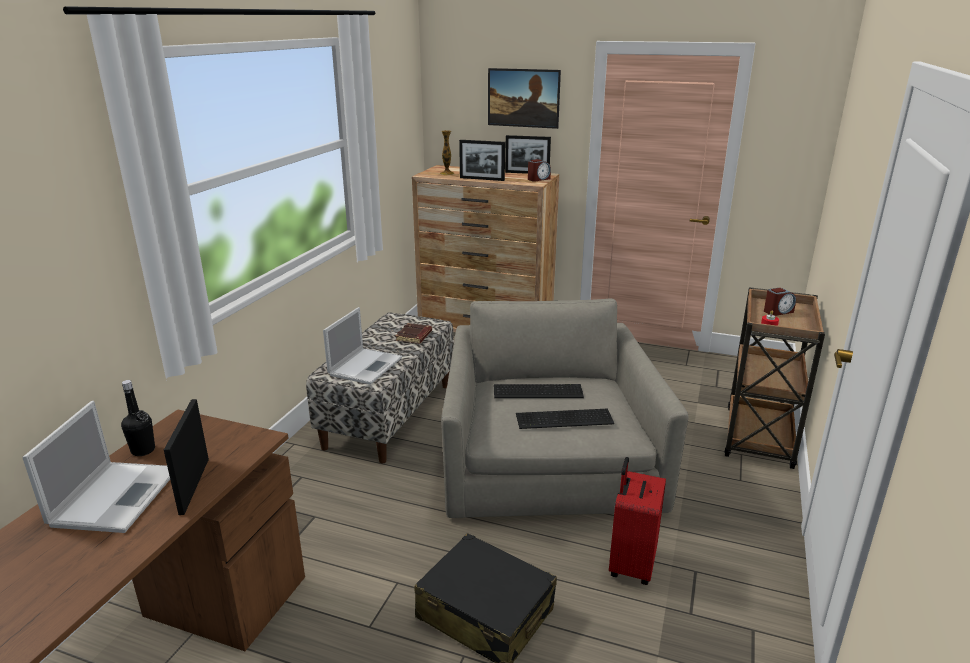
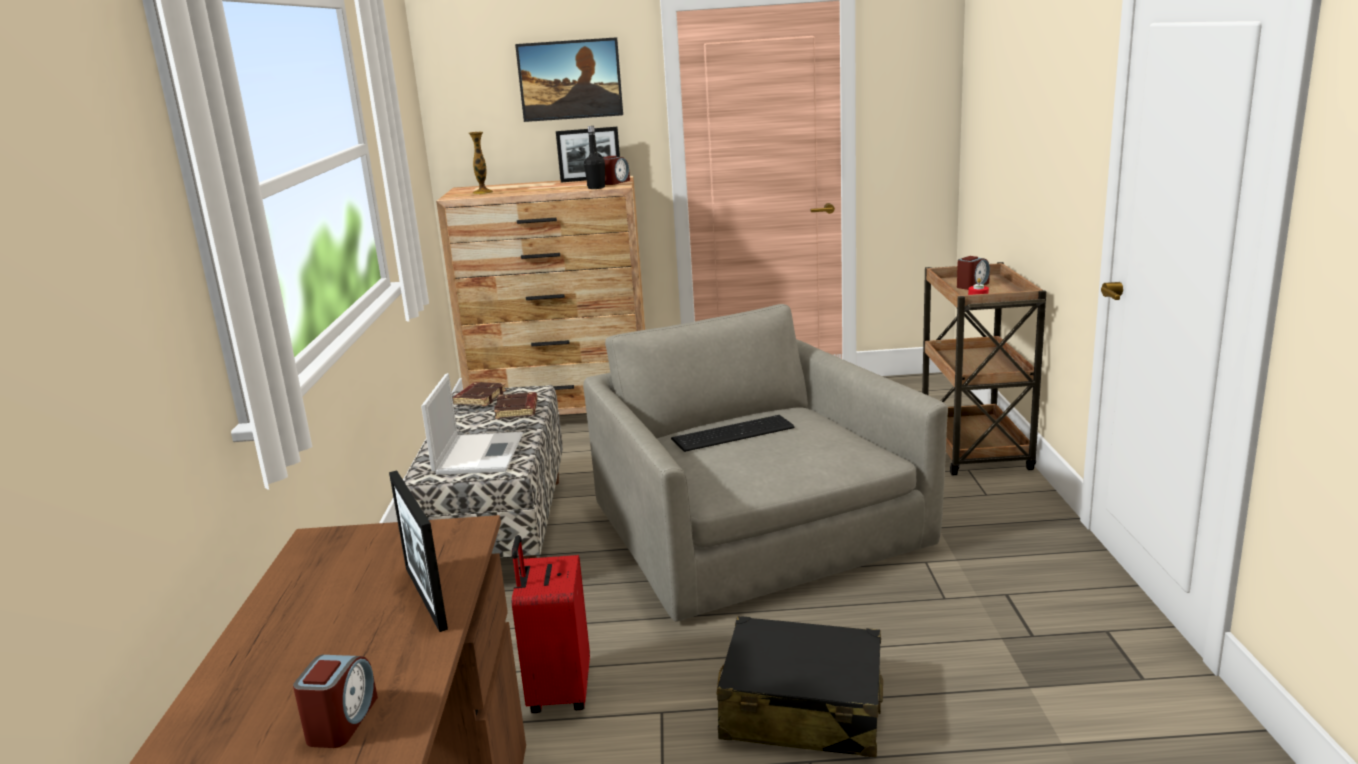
camera: 20 degrees left, 5 degrees down
(77, 563) = (341, 721): none -> alarm clock
(117, 495) = (314, 637): laptop -> none
(143, 450) = (296, 582): black bottle -> black bottle (596, 188)
(399, 321) = (479, 398): none -> brown book
(482, 179) = (540, 191): picture frame -> none
(565, 419) = (792, 453): keyboard -> none
(630, 564) = (932, 608): red suitcase -> red suitcase (558, 692)

